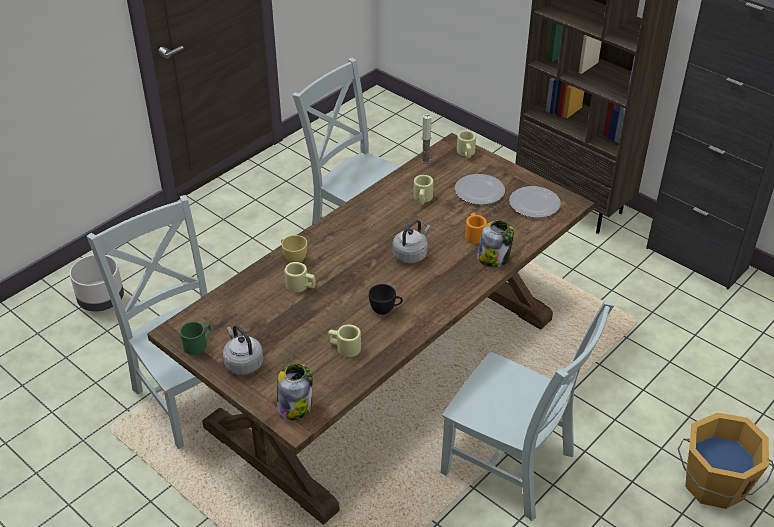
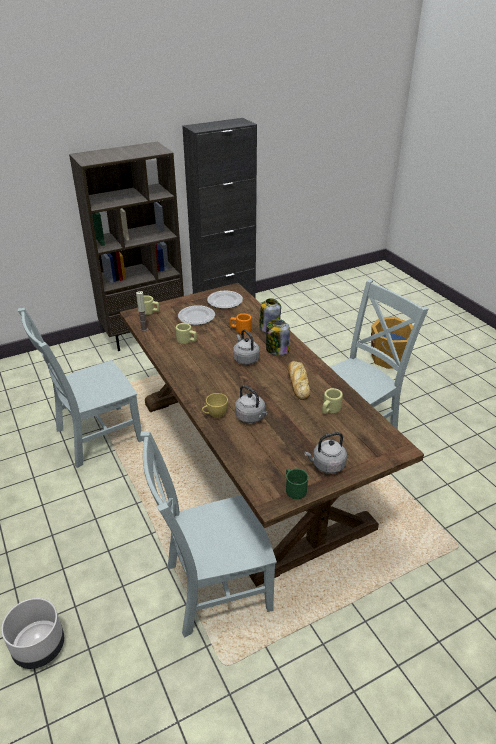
camera: 70 degrees left, 5 degrees down
(295, 406) = (383, 446): jar -> jar (277, 350)
(301, 286) = (251, 417): beige mug -> grey kettle
(385, 309) = (298, 382): black cup -> bread

